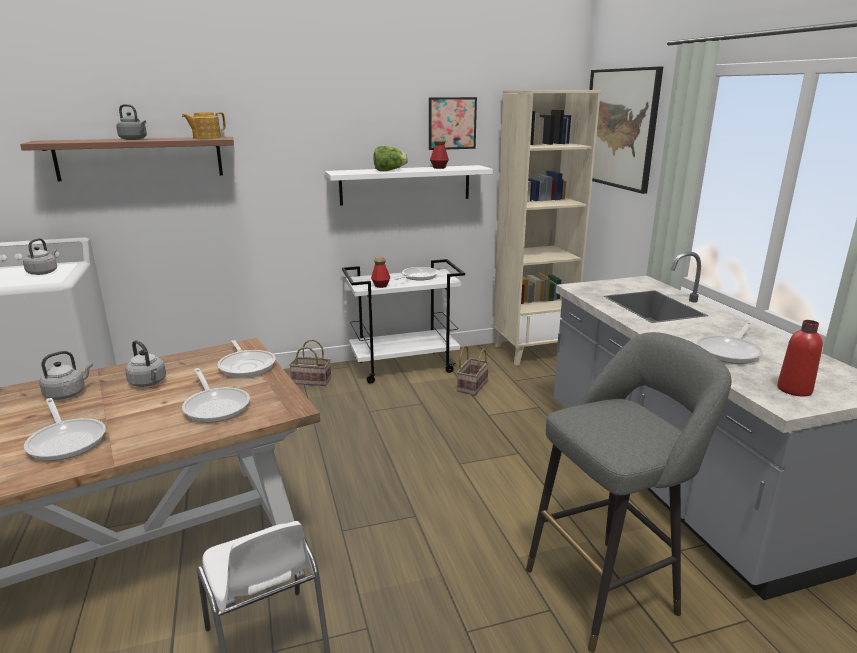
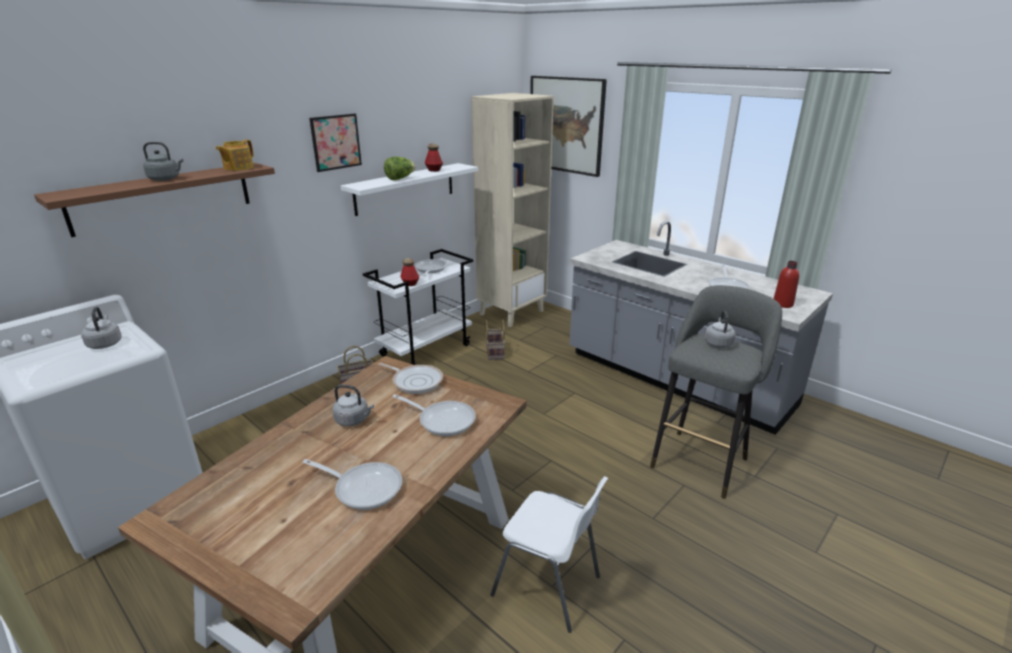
camera: 30 degrees left, 5 degrees up
(67, 393) = (292, 452): grey kettle -> grey kettle (718, 343)
(452, 123) = (436, 129): picture -> picture (336, 142)

